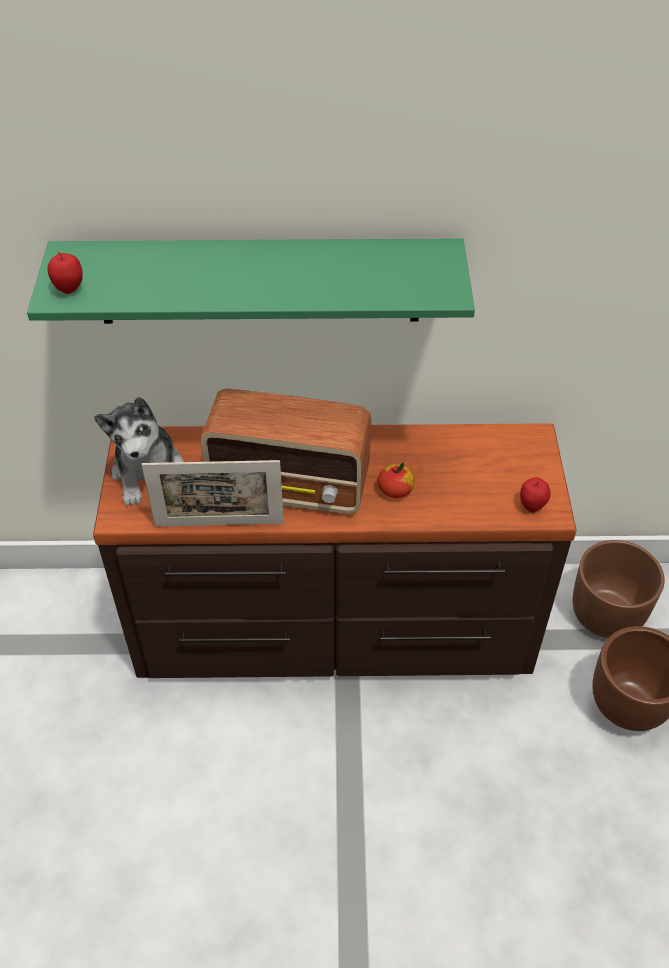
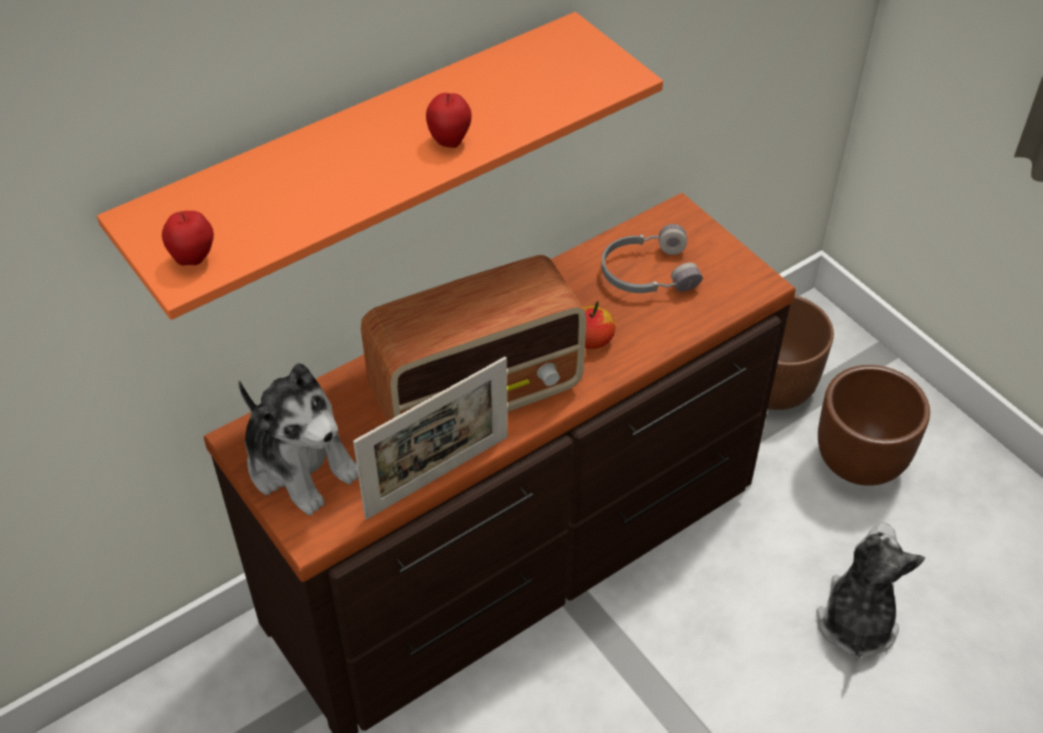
camera: 35 degrees left, 0 degrees up
(258, 281) = (360, 158): green shelf -> orange shelf
(475, 465) = (647, 272): none -> grey headphones
(530, 814) = (856, 620): none -> plush toy
(532, 506) = (736, 285): apple -> apple (450, 140)

